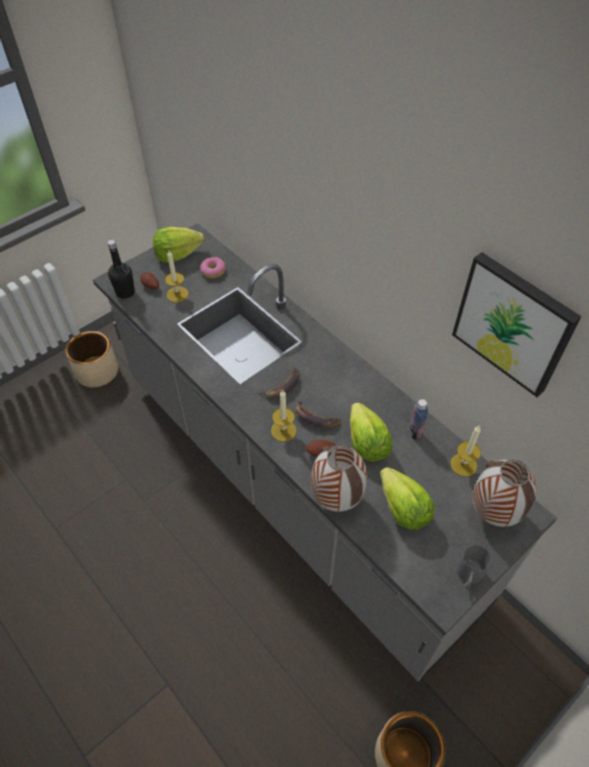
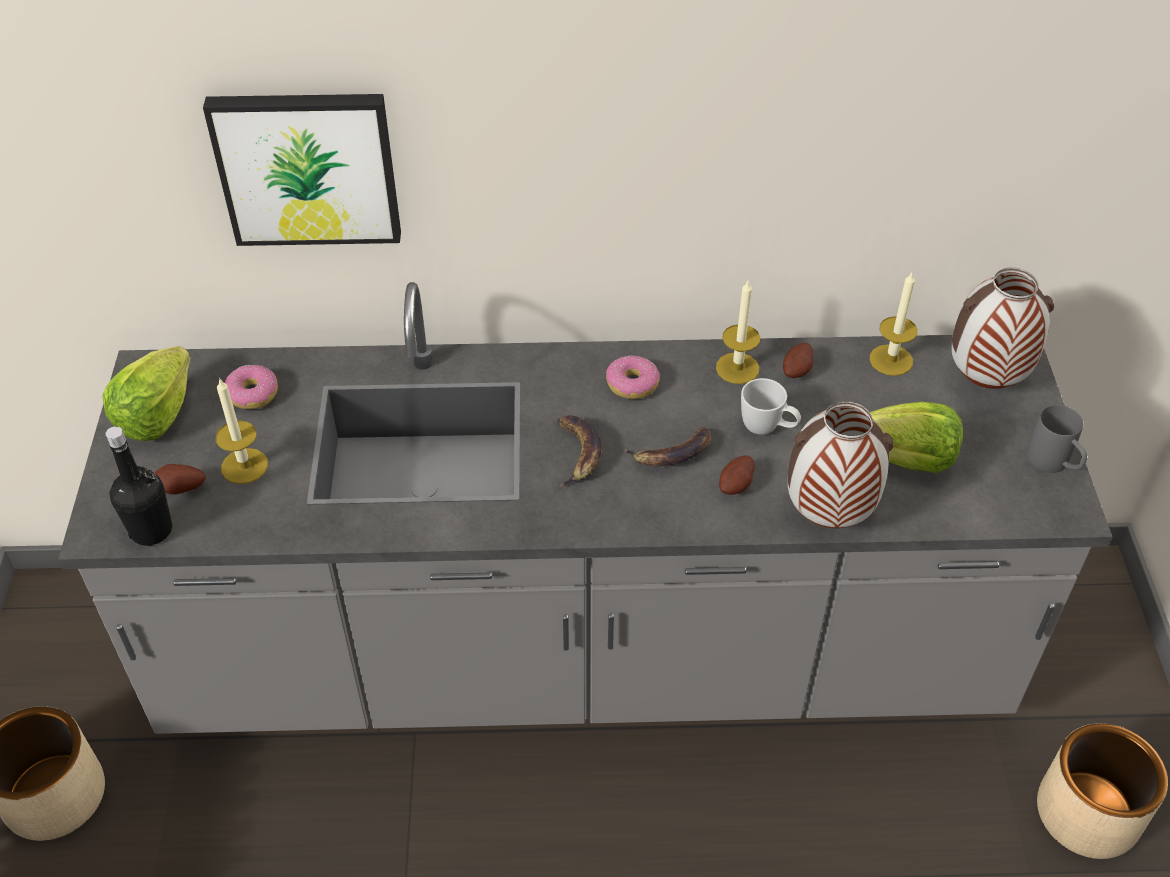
camera: 50 degrees left, 5 degrees down
(283, 430) = (657, 502): candle -> candle (737, 368)
(341, 378) = (632, 384): none -> donut
(366, 443) = (767, 429): lettuce -> white mug
(414, 432) = (797, 371): bottle -> potato
(513, 323) = (904, 88): picture -> picture (308, 167)

